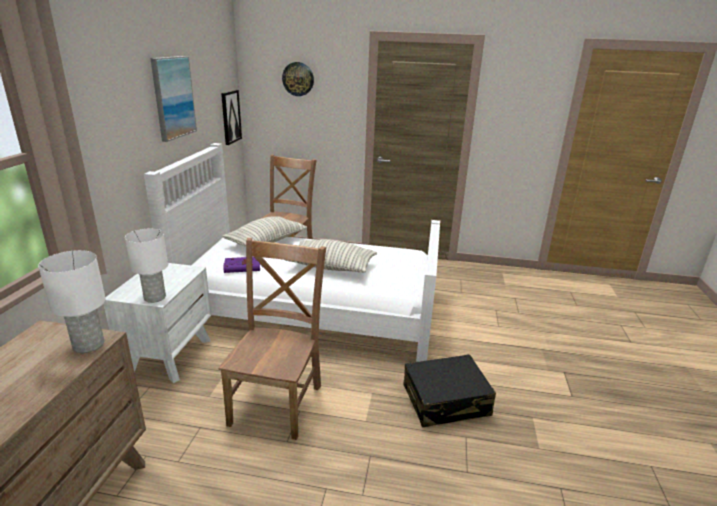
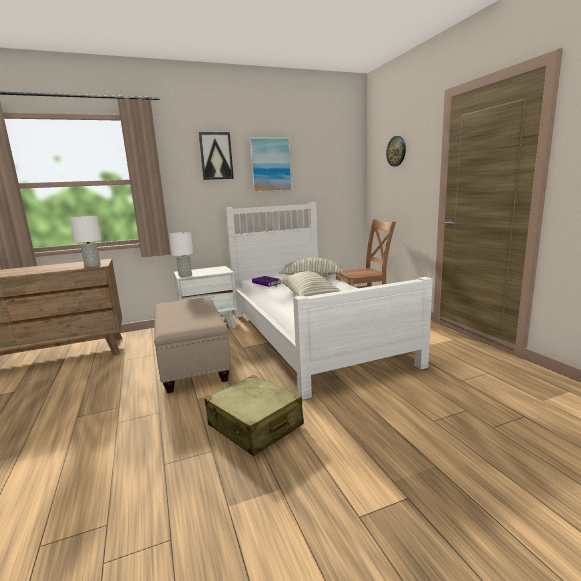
camera: 60 degrees right, 10 degrees down
(230, 117) = (347, 187): picture -> picture (216, 156)
(278, 402) = (193, 364): brown chair -> beige ottoman
(446, 401) = (255, 425): black suitcase -> beige suitcase

